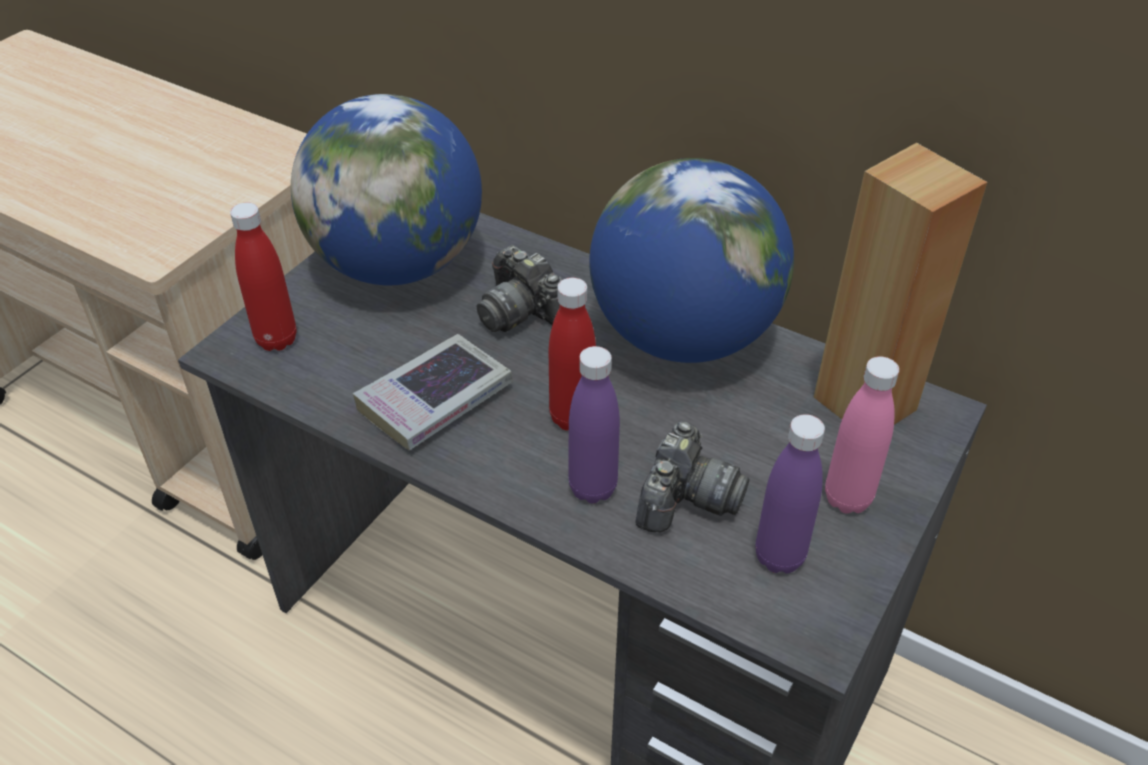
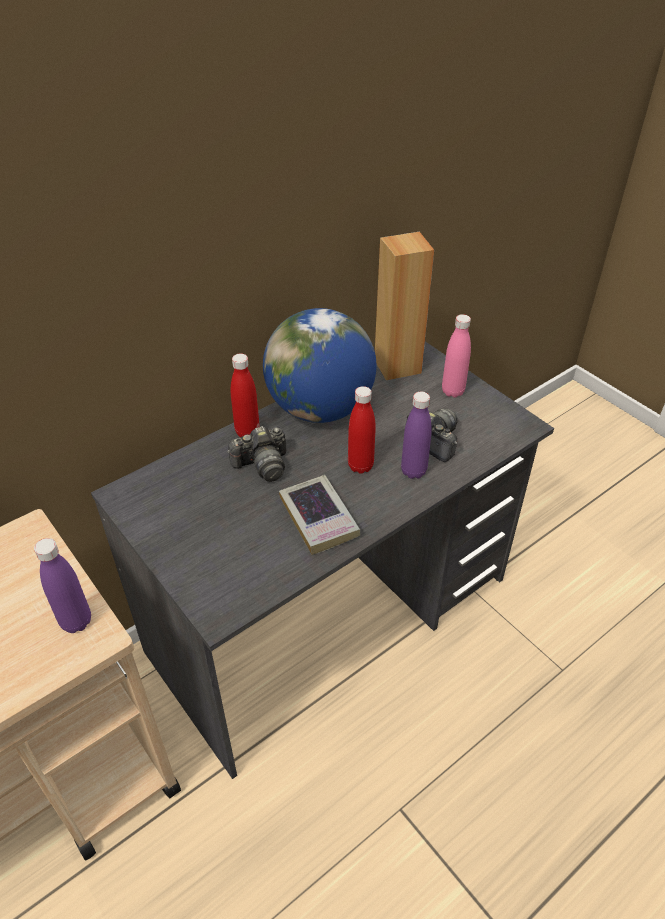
camera: 70 degrees left, 0 degrees up
(276, 339) = (221, 586): red bottle -> red bottle (247, 432)
(397, 264) = (182, 511): globe -> none
(779, 557) = (478, 422): purple bottle -> purple bottle (76, 621)

